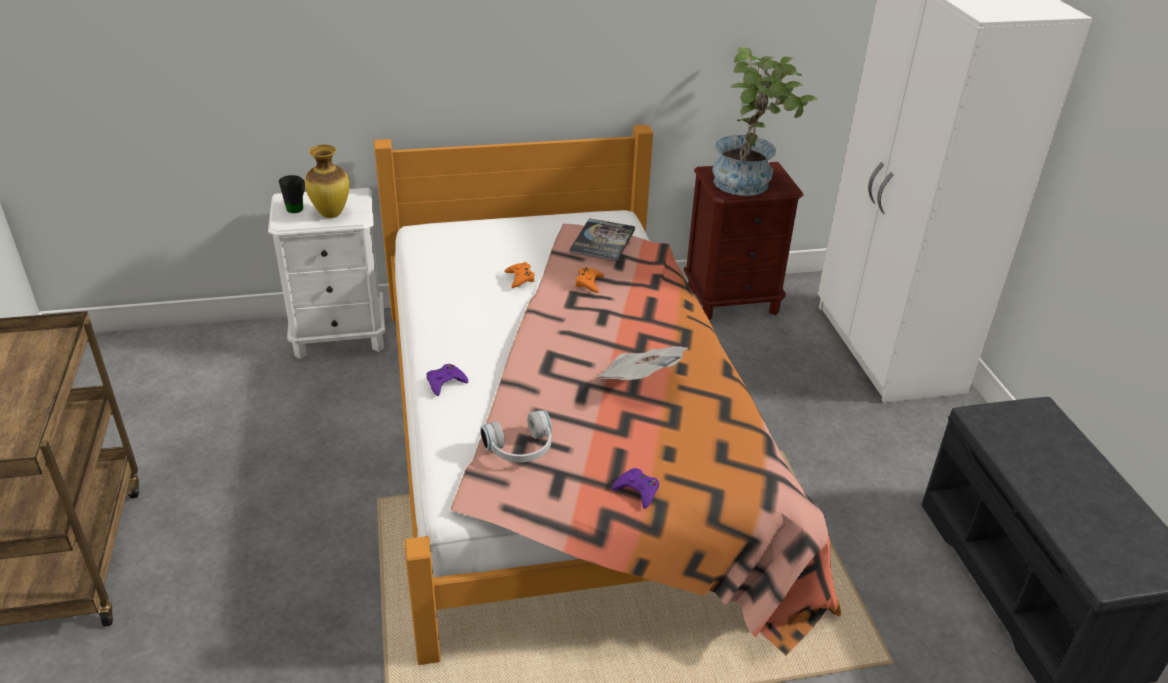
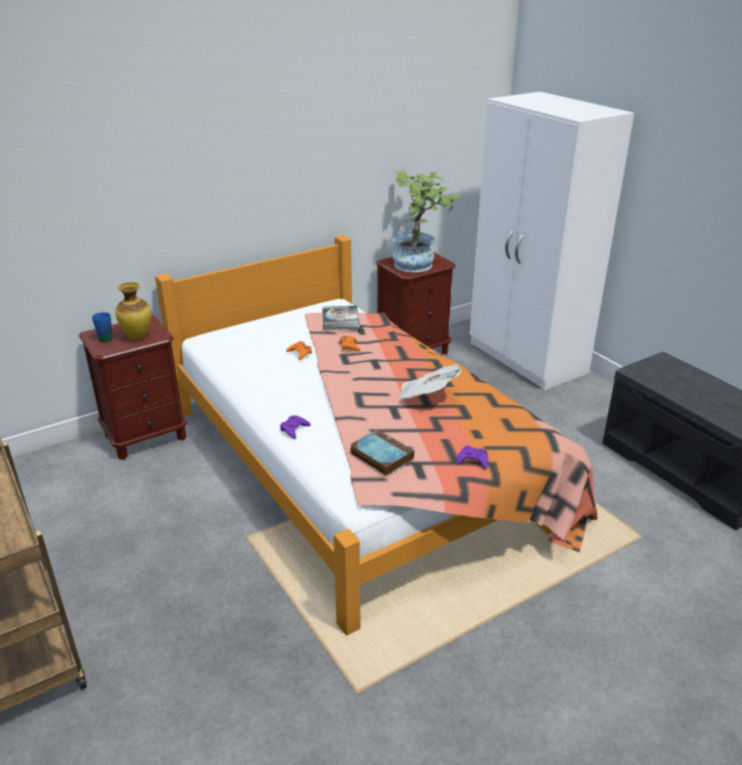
camera: 20 degrees left, 5 degrees down
(297, 207) = (107, 337): black mug -> blue mug
(340, 336) = (146, 436): white nightstand -> brown nightstand
(521, 449) = (380, 456): white headphones -> book

